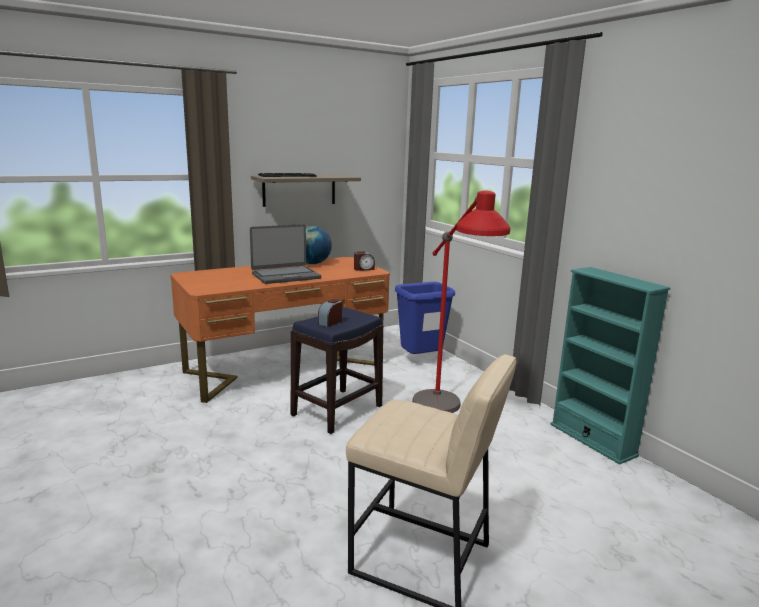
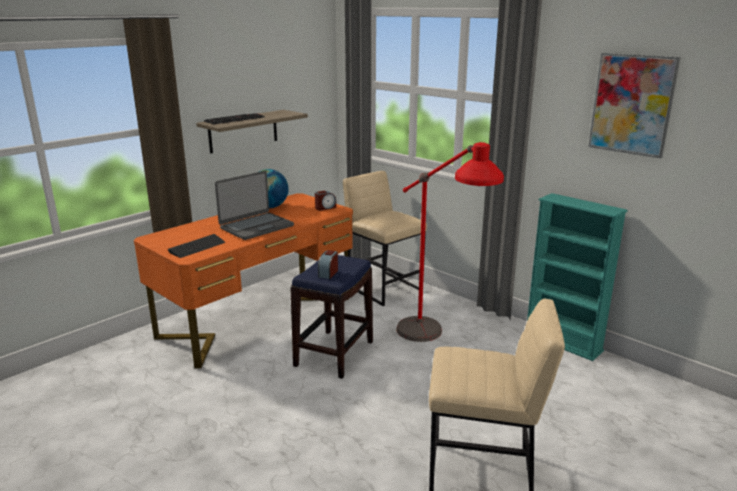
camera: 15 degrees left, 5 degrees up
(218, 284) = (197, 247): none -> keyboard
(421, 360) = (383, 287): blue trash can -> beige chair
(680, 163) = (632, 104): none -> picture

